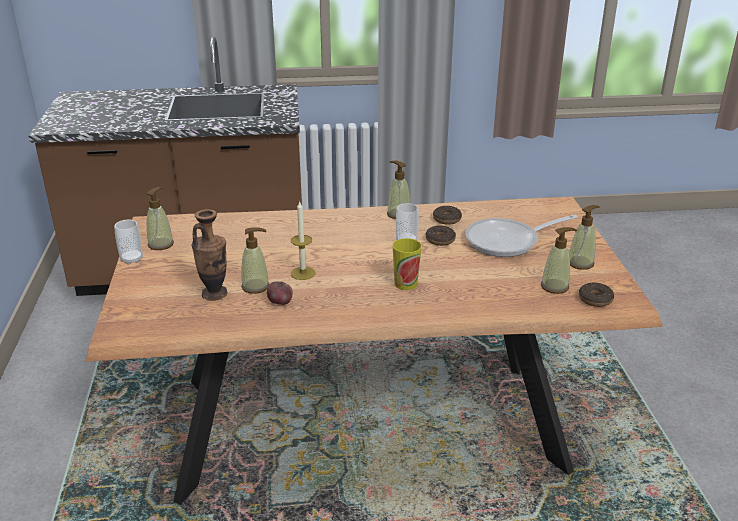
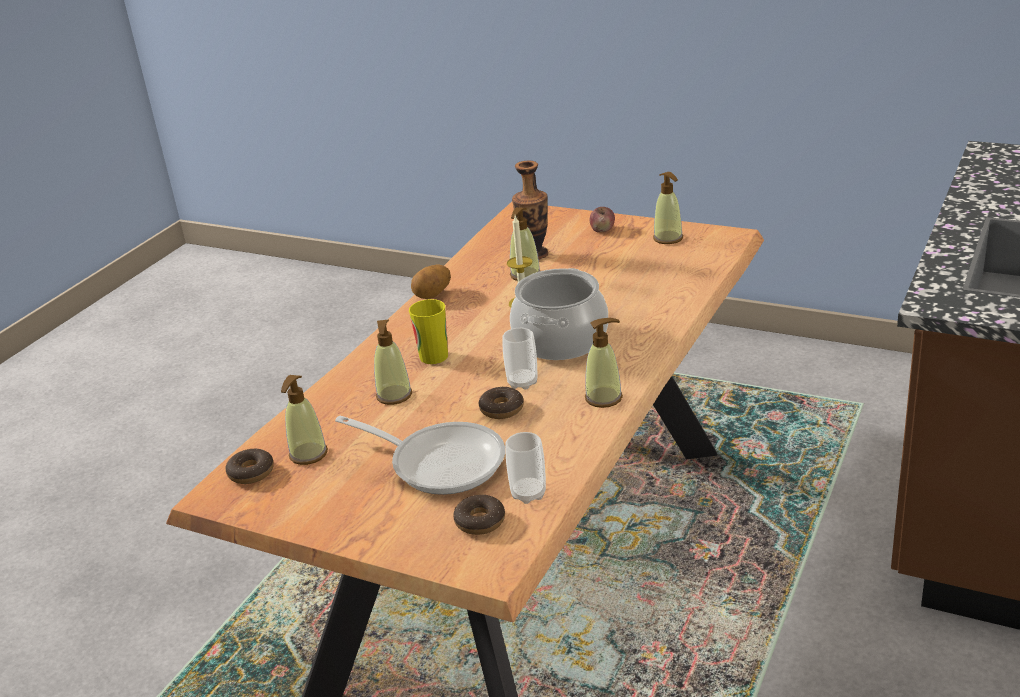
camera: 125 degrees right, 0 degrees up
(132, 259) = (647, 223): cup -> cup (528, 494)
(280, 302) = (482, 282): apple -> apple (602, 230)
(316, 318) = (433, 295): none -> potato
(345, 244) = (560, 340): none -> cooking pot
(447, 219) = (551, 433): donut -> donut (480, 521)
(508, 241) = (440, 462): frying pan -> frying pan turned 105 degrees clockwise
(580, 263) = (325, 500): soap dispenser -> soap dispenser (394, 396)

